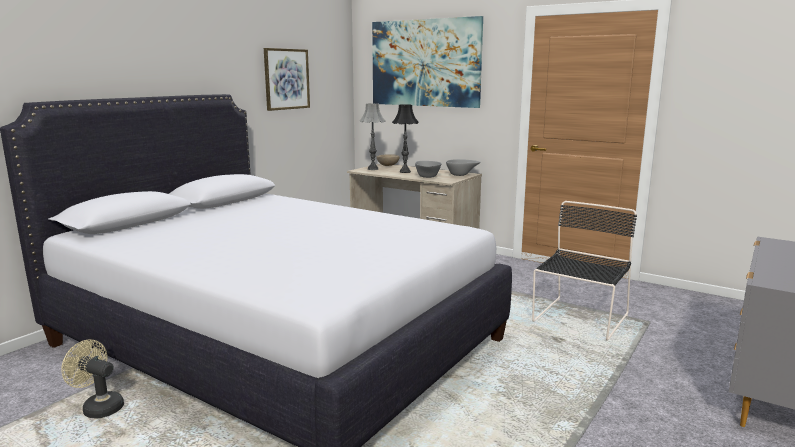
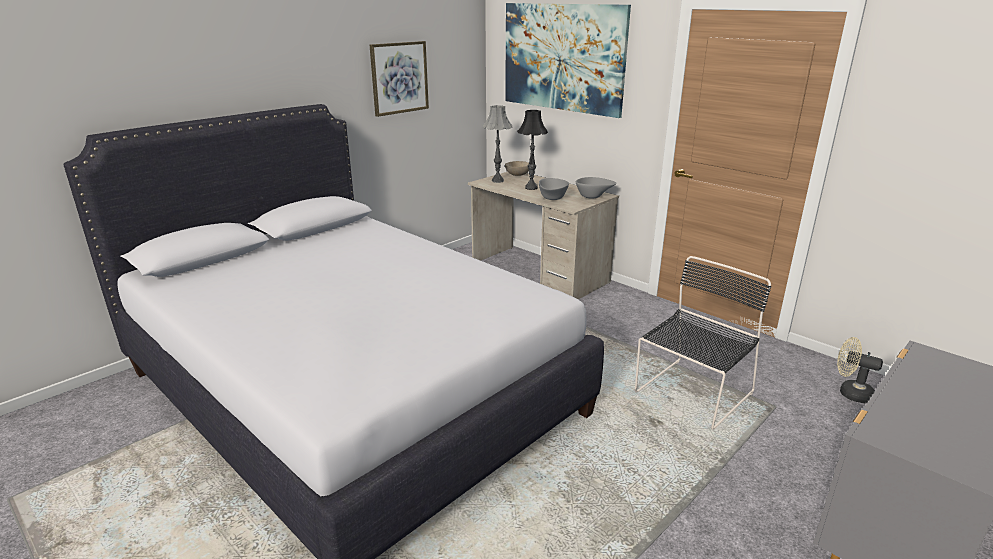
camera: 10 degrees right, 10 degrees up
(99, 407) = (157, 459): beige fan -> beige fan (850, 393)

